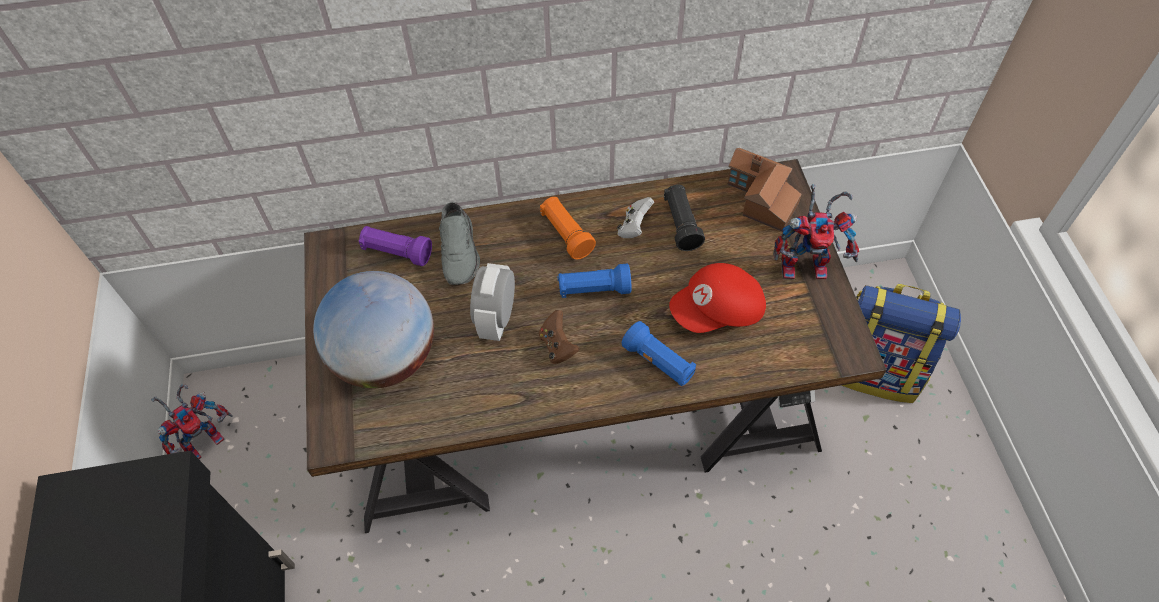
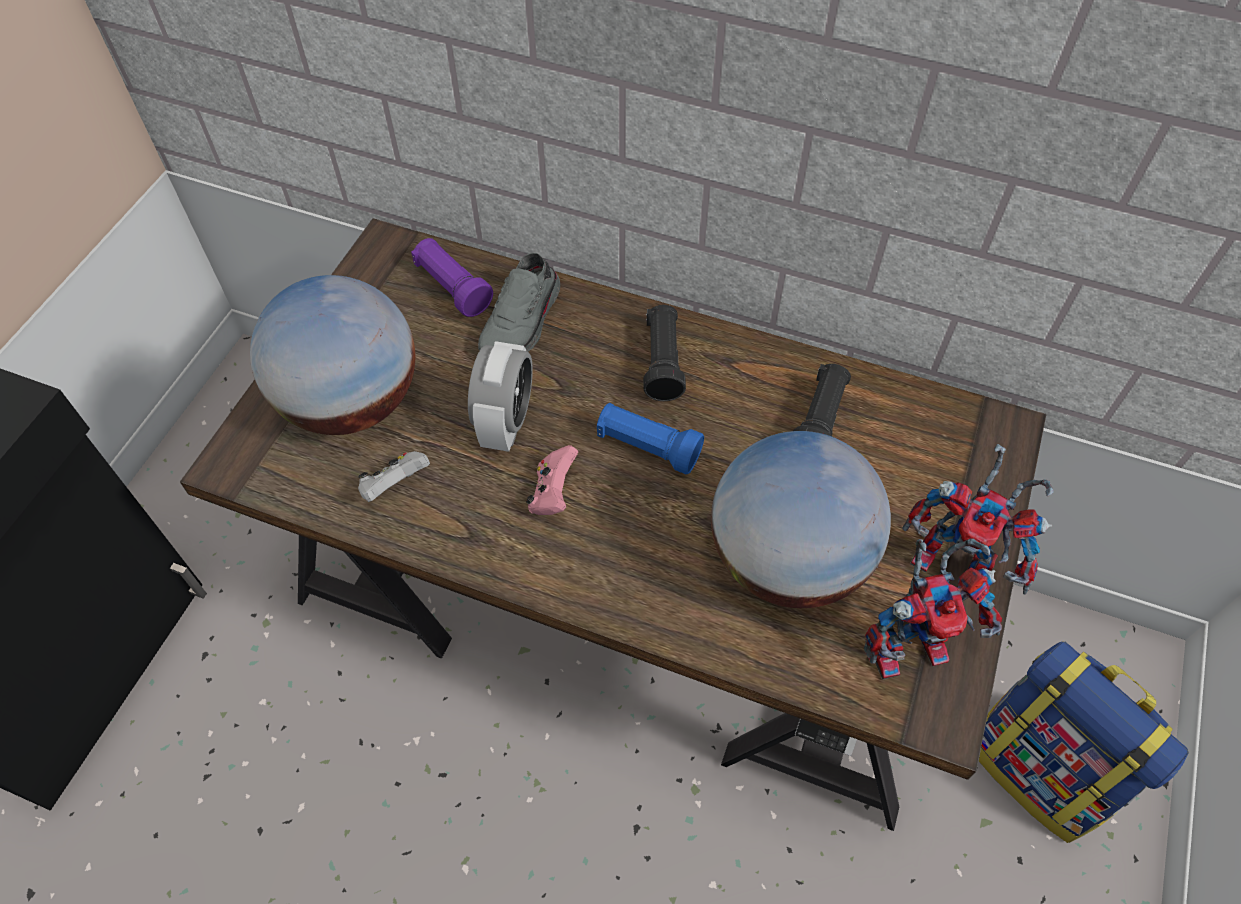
camera: 30 degrees right, 0 degrees up
(205, 439) = (216, 412): toy robot -> toy robot (911, 642)
(497, 319) = (506, 422): alarm clock -> alarm clock turned 150 degrees clockwise
(558, 346) = (553, 493): brown game controller -> pink game controller
(566, 234) = (662, 362): orange flashlight -> black flashlight
(634, 227) = (754, 395): white game controller -> white game controller (395, 486)
(659, 363) = (662, 583): blue flashlight -> none
(718, 312) = (787, 560): red cap -> globe
(760, 199) = (952, 441): toy house -> none

